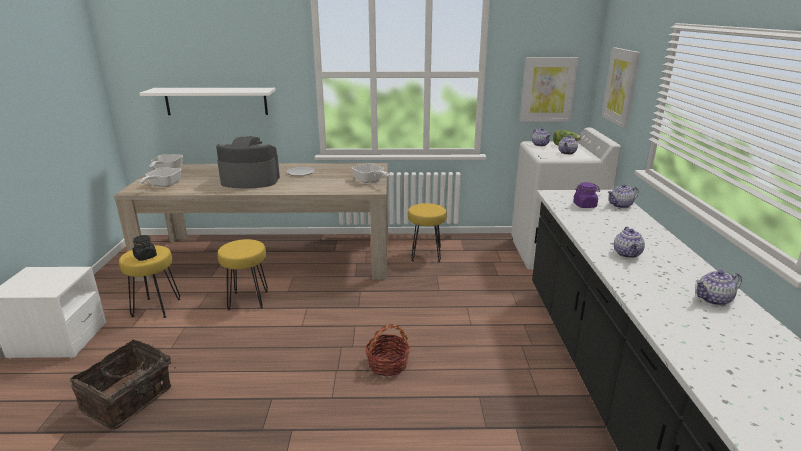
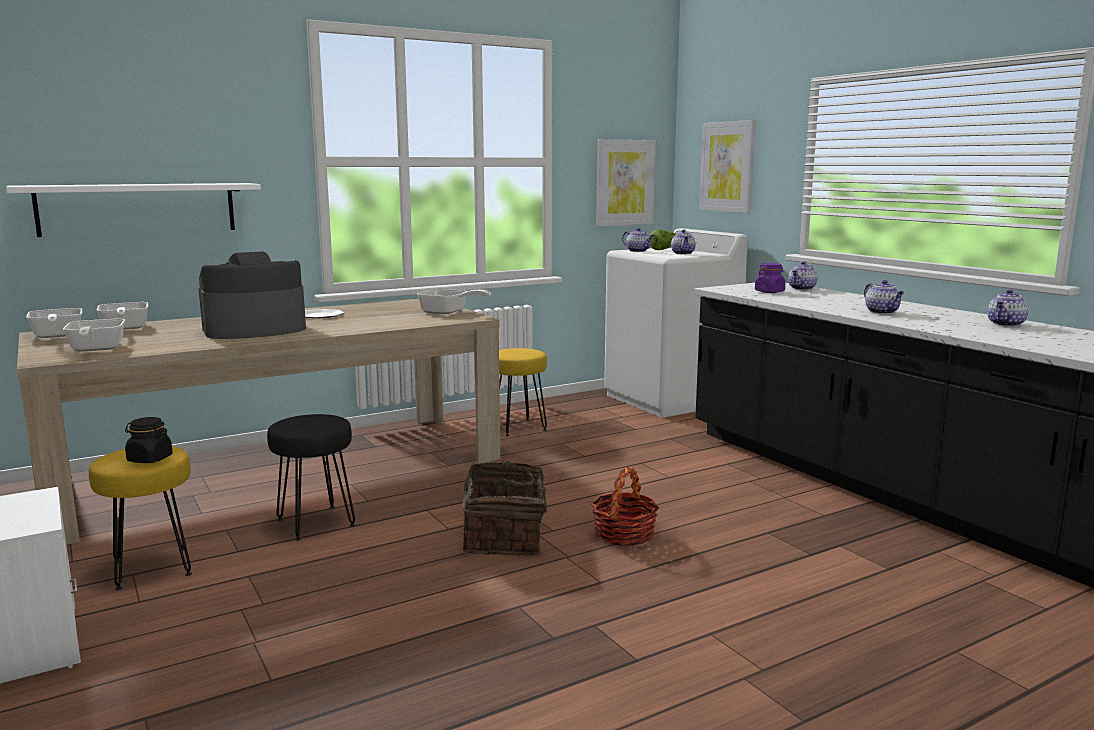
camera: 30 degrees left, 10 degrees down
(129, 400) = (284, 676): basket -> basket (505, 536)
(200, 168) = (124, 328): none -> frying pan
(247, 300) = (315, 523): yellow stool -> black stool

